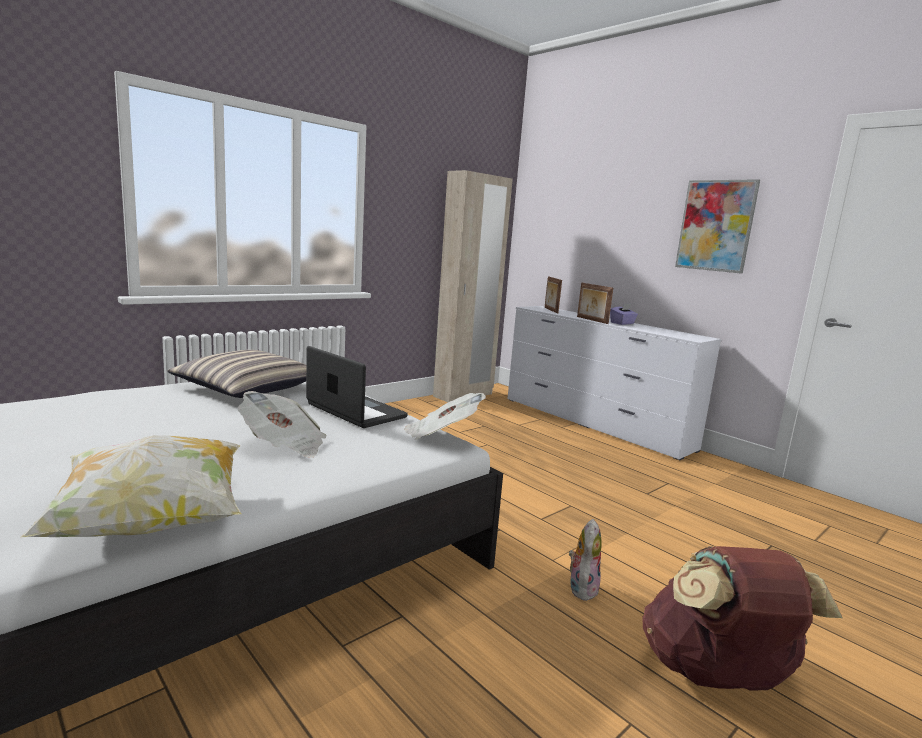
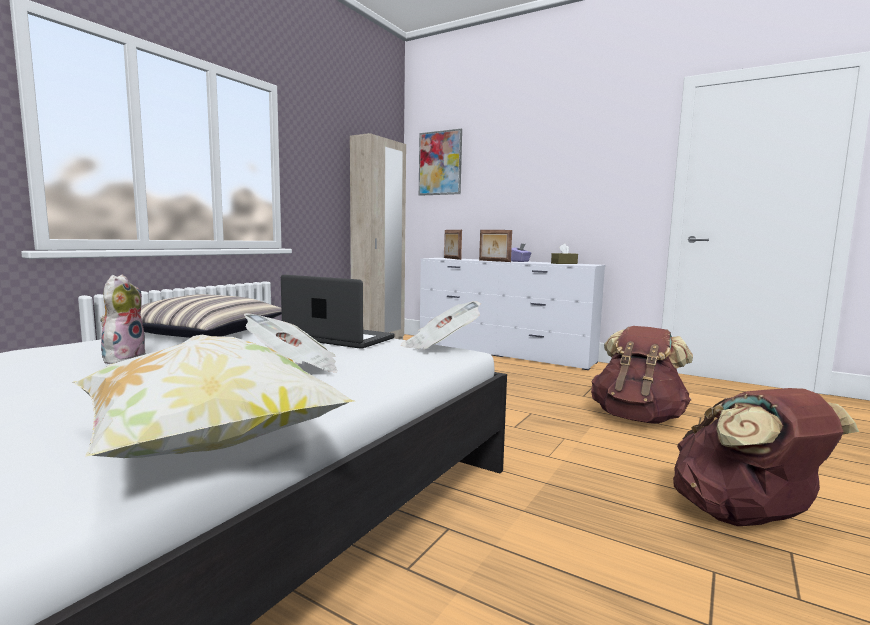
camera: 15 degrees left, 5 degrees down
(581, 587) = (588, 472): plush toy -> plush toy (123, 358)
(669, 333) = (564, 263): none -> brown tissue box
(690, 533) = (637, 418): none -> brown backpack
(716, 226) = (589, 172): picture -> picture (440, 163)

